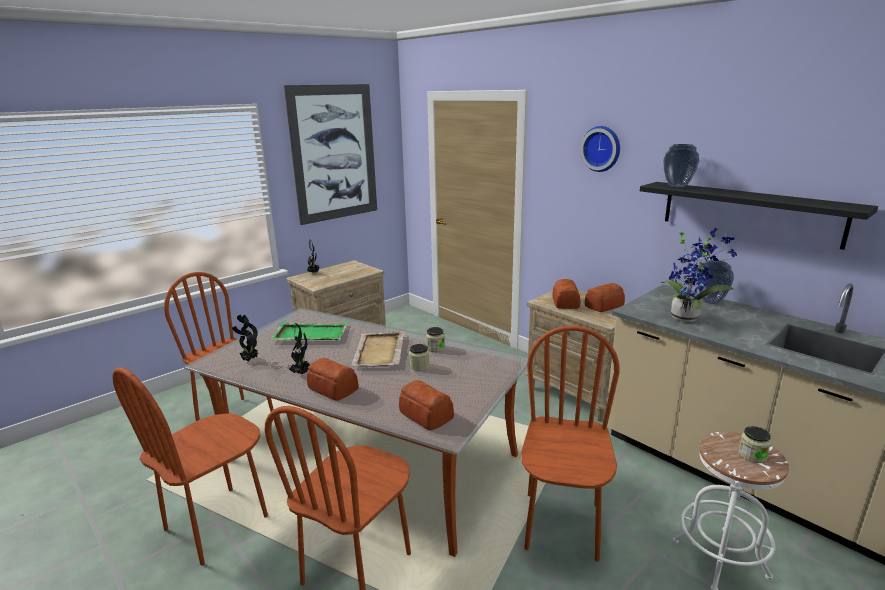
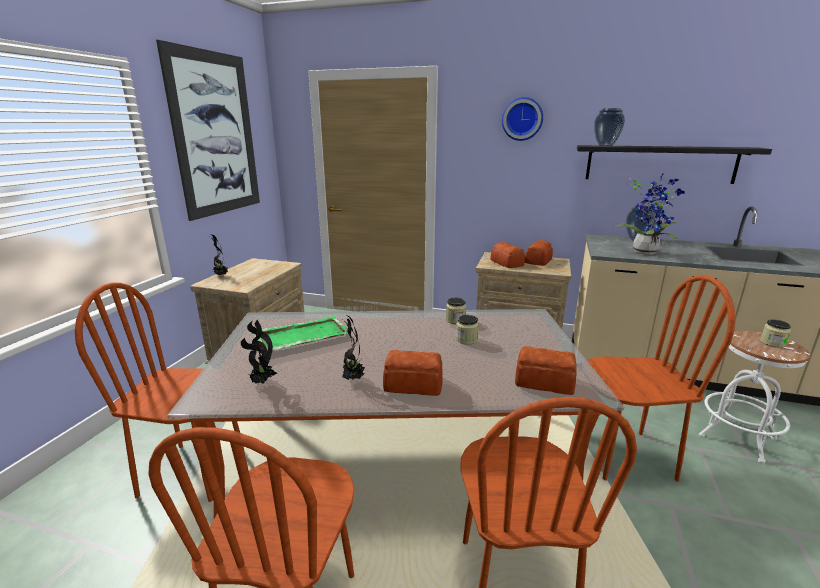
camera: 30 degrees left, 0 degrees up
(379, 351) = (406, 336): beige tray -> none
(562, 525) = (624, 456): brown chair -> brown chair turned 105 degrees clockwise

